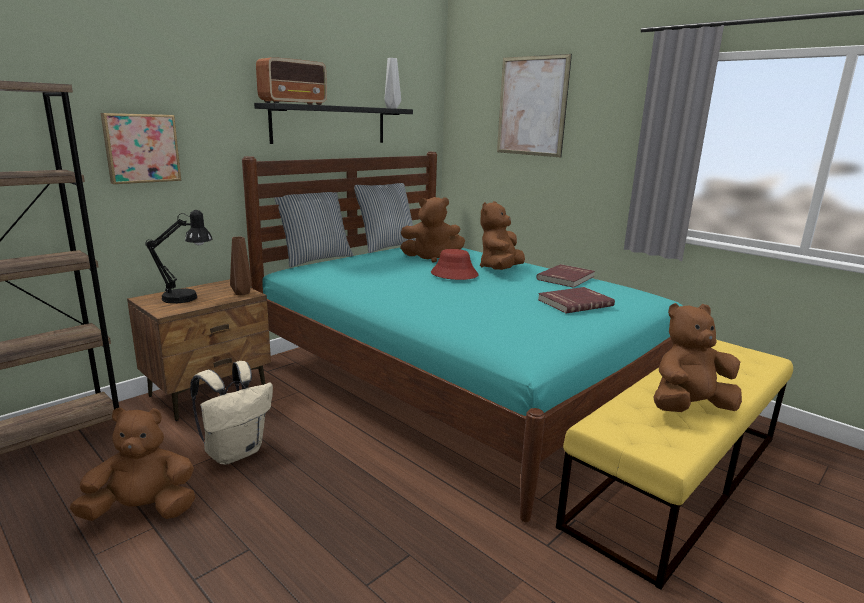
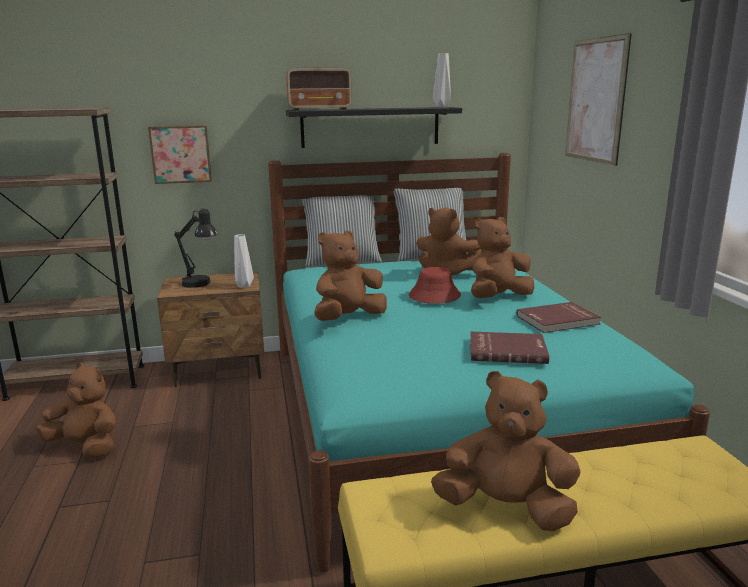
camera: 35 degrees right, 0 degrees up
(235, 452) = (183, 423): beige backpack -> none
(243, 293) = (245, 286): brown vase -> white vase
(420, 301) = (348, 318): none -> brown plush toy

